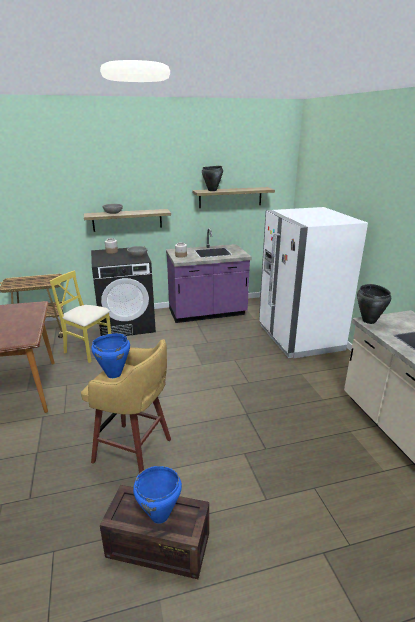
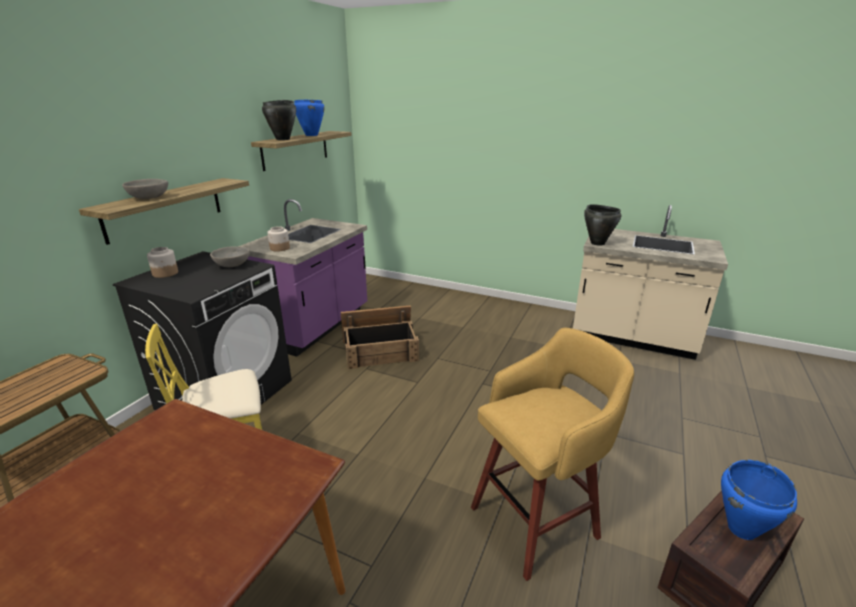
camera: 50 degrees left, 0 degrees up
(113, 374) = (531, 416): blue cooking pot -> blue cooking pot (311, 135)
(214, 340) = (380, 350): none -> crate
(299, 337) = (450, 307): white fridge -> none

